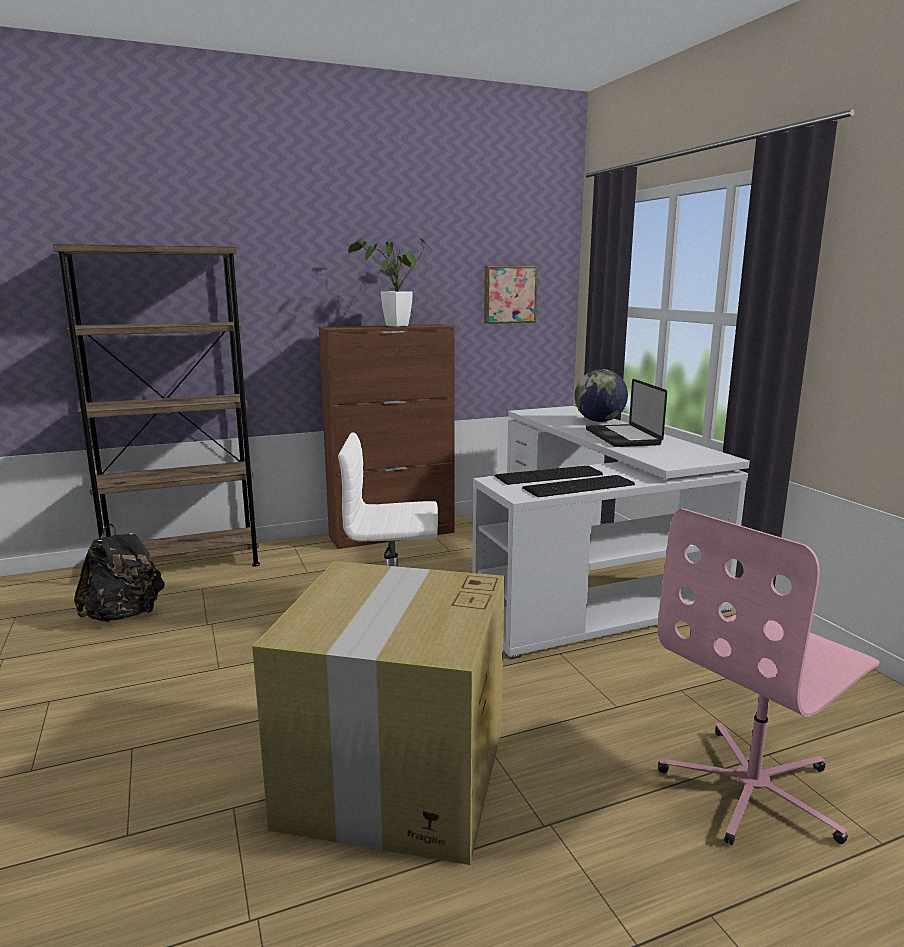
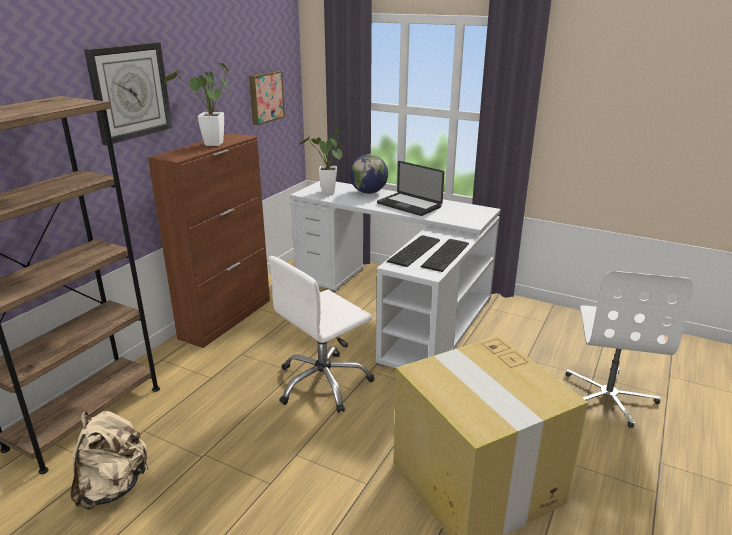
camera: 40 degrees left, 10 degrees up
(124, 615) = (113, 487): black backpack -> beige backpack
(312, 258) = (130, 92): none -> wall clock
(550, 415) = (328, 193): none -> potted plant
(753, 789) = (608, 396): pink office chair -> white office chair

